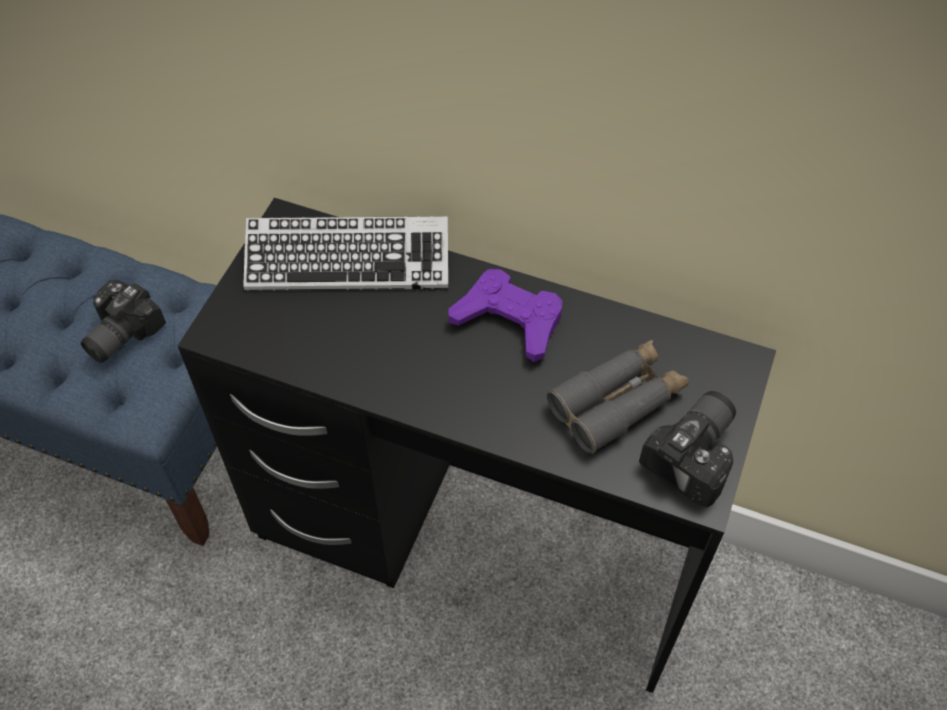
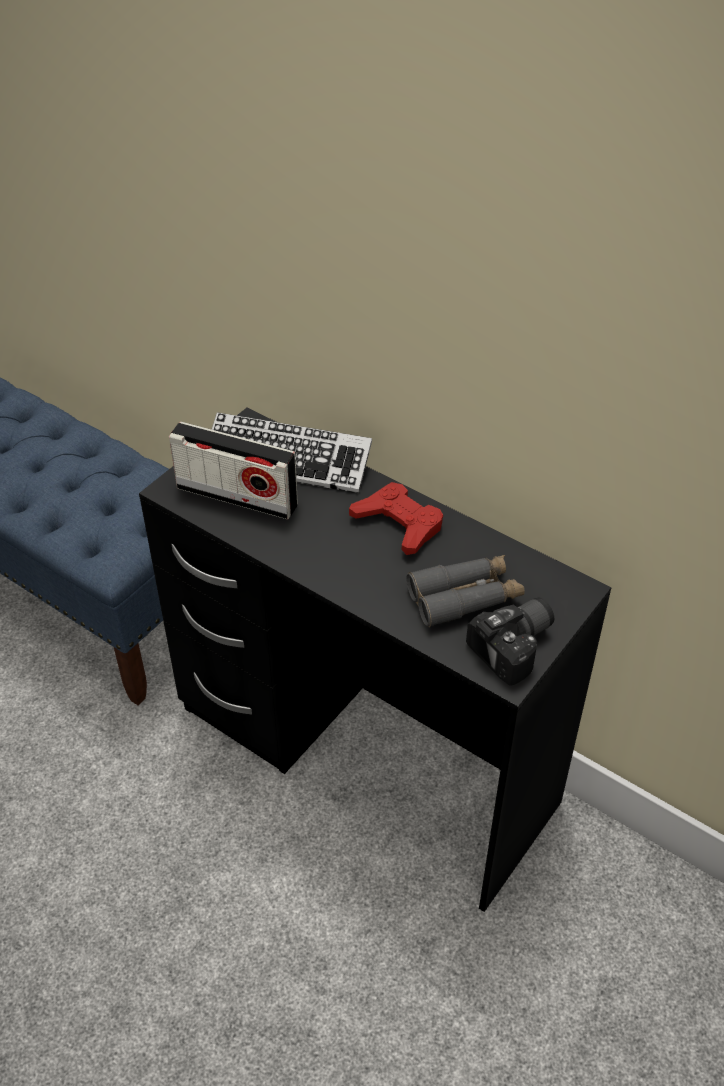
camera: 15 degrees right, 10 degrees down
(118, 333) = (109, 501): camera -> none
(302, 324) = (237, 496): none -> radio
(509, 320) = (399, 523): purple game controller -> red game controller

